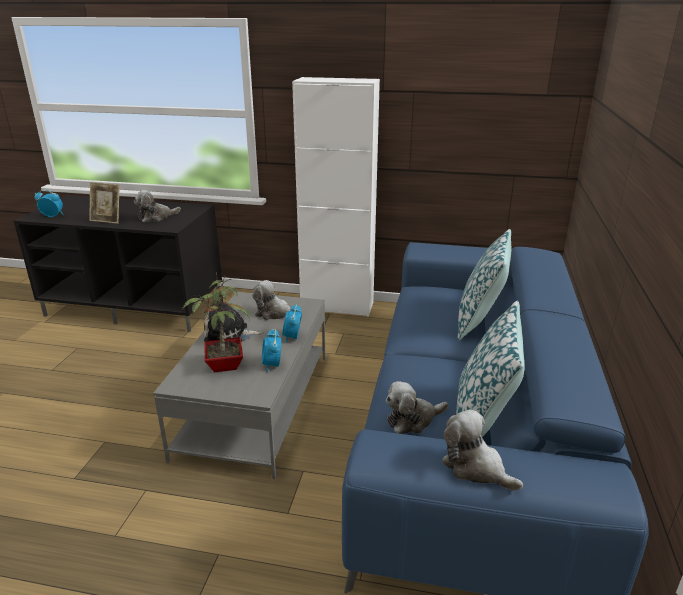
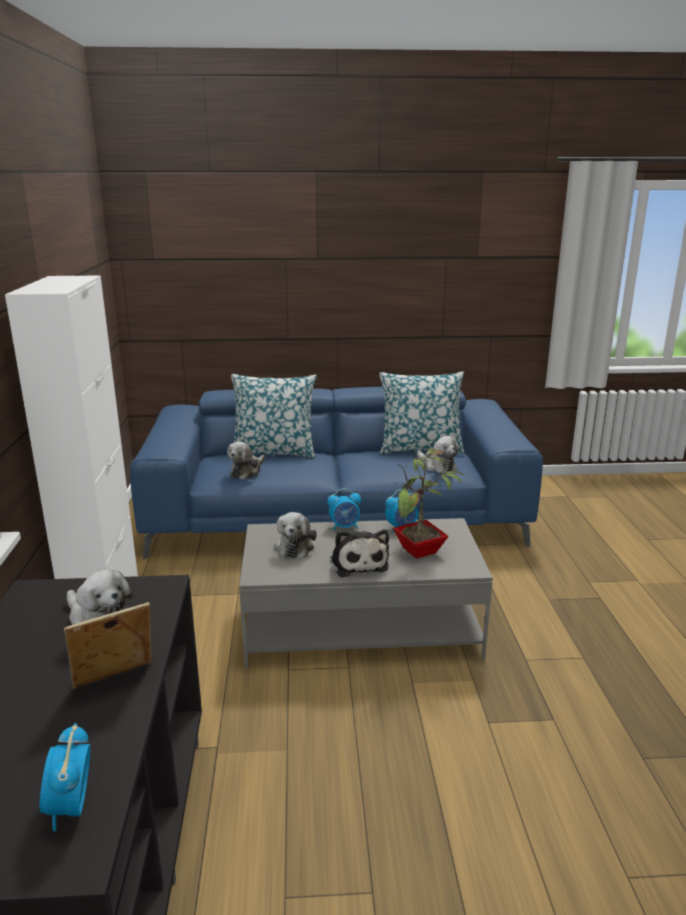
camera: 105 degrees left, 5 degrees down
(107, 220) = (115, 683): picture frame -> picture frame turned 120 degrees counterclockwise
(475, 467) = (500, 423): plush toy -> plush toy (247, 471)

